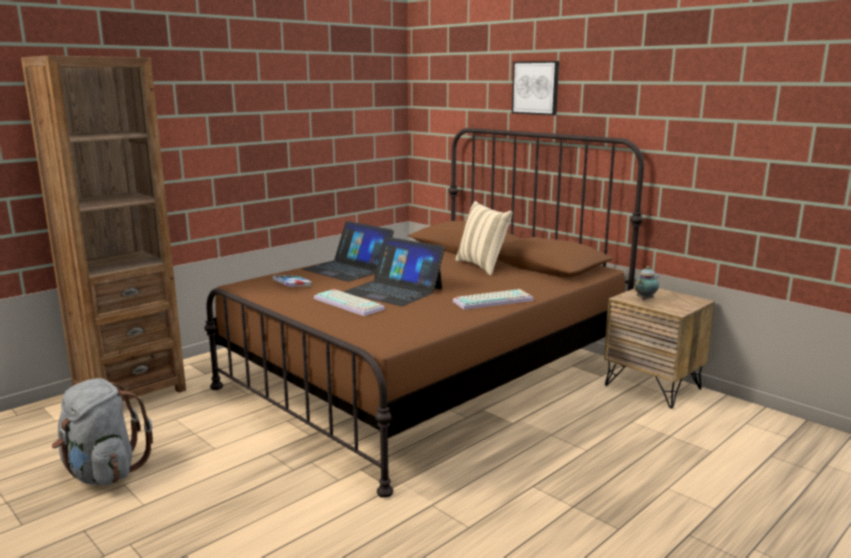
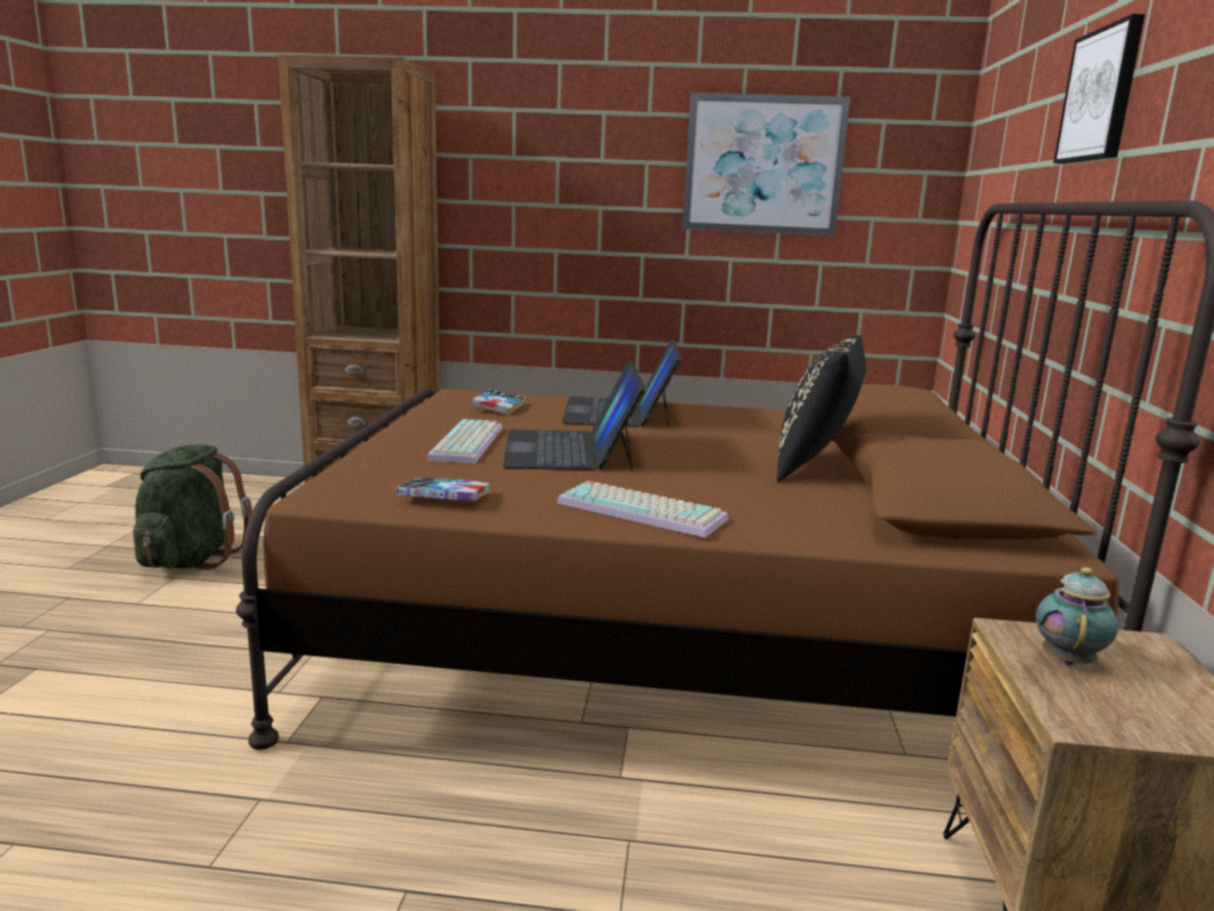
camera: 50 degrees right, 0 degrees up
(103, 473) = (192, 559): grey backpack -> green backpack
(323, 109) = (763, 165): none -> picture
(427, 324) = (444, 498): none -> book
(482, 266) = (816, 467): beige pillow -> black pillow
(645, 299) = (1068, 659): teapot -> teapot turned 75 degrees counterclockwise

